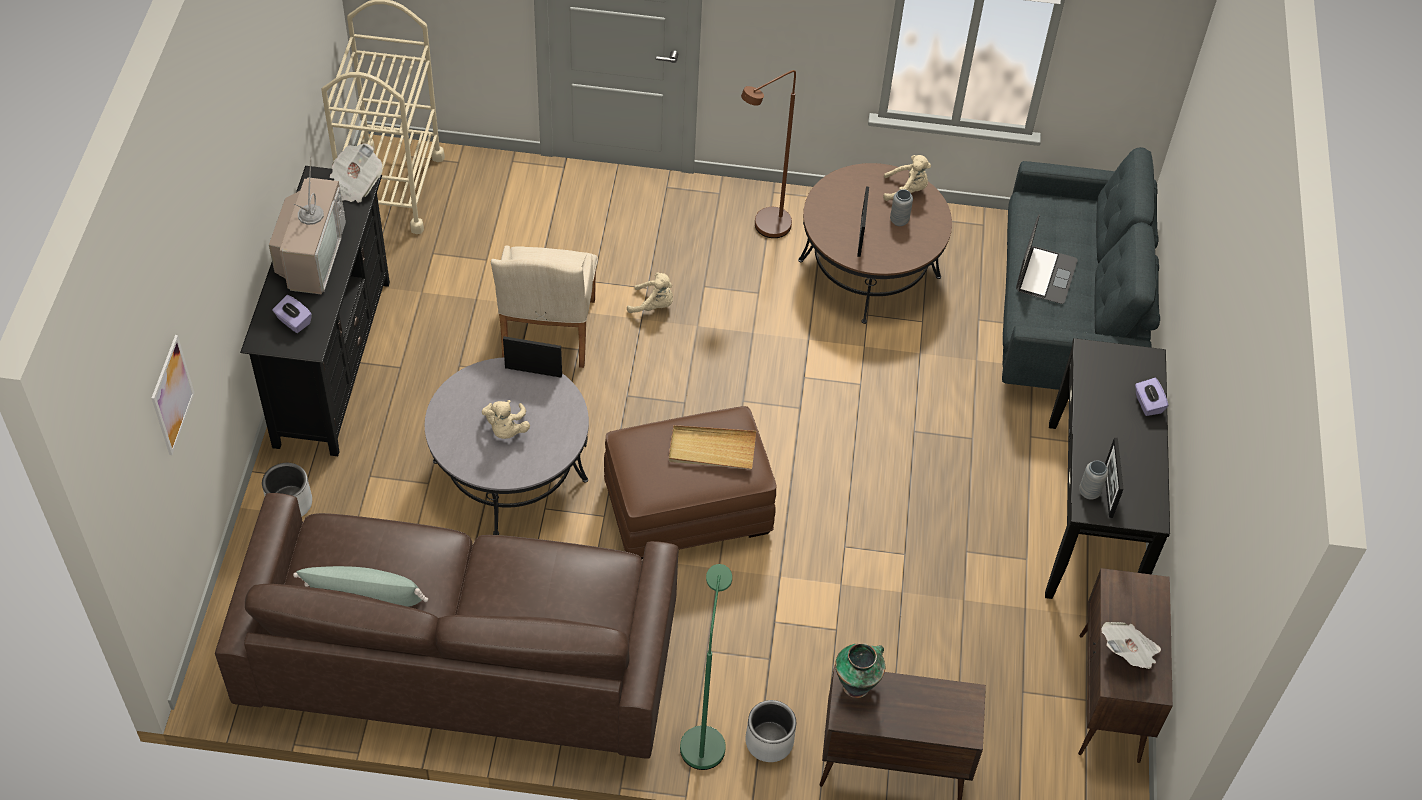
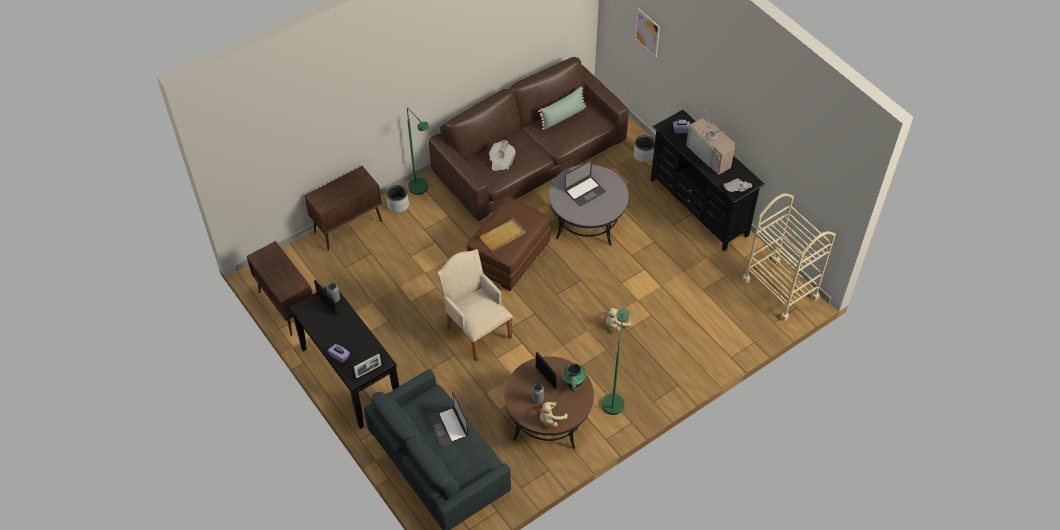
camera: 140 degrees right, 0 degrees up
(506, 429) = (585, 191): beige plush toy -> laptop
(533, 371) = (602, 217): picture frame -> picture frame (368, 372)
(547, 335) = (639, 279): beige armchair -> beige armchair (476, 330)
(764, 229) = (613, 399): brown floor lamp -> green floor lamp
(857, 685) = (365, 184): vase -> vase (573, 386)
(1128, 653) = (276, 262): newspaper -> newspaper (501, 161)

